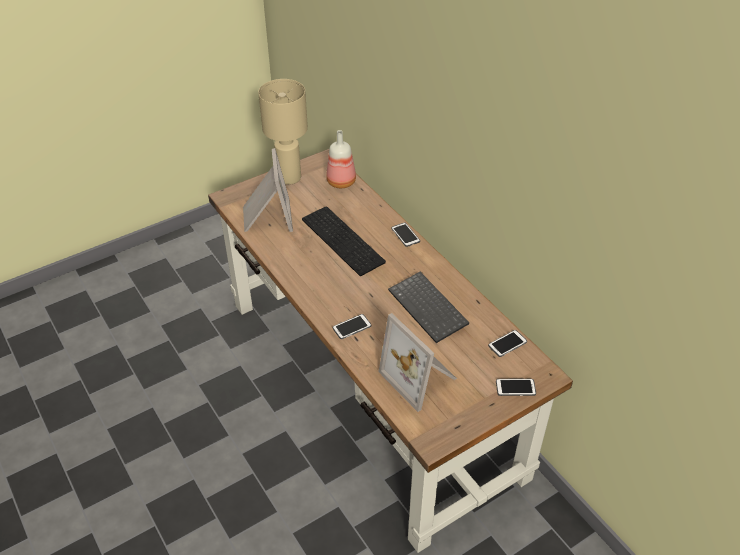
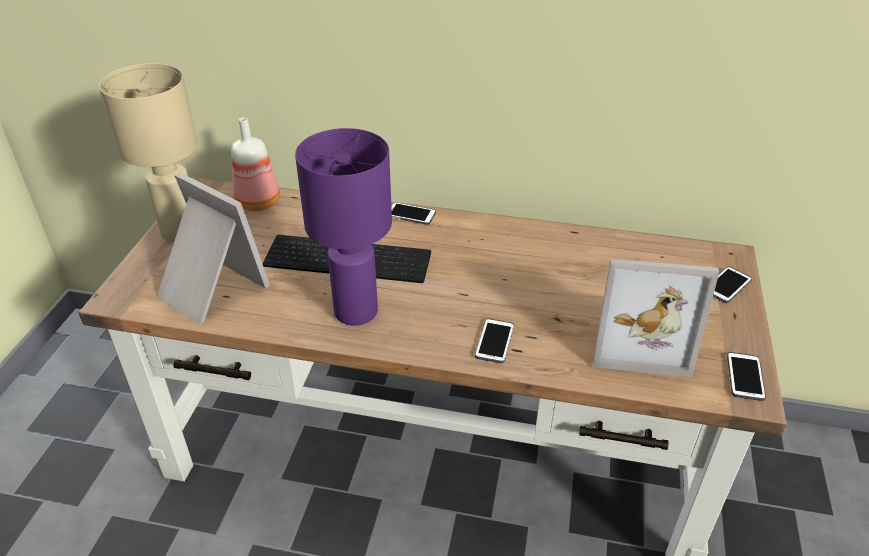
camera: 45 degrees left, 5 degrees down
(311, 269) = (354, 312): none -> purple table lamp
(429, 308) = (542, 267): keyboard -> none
(507, 344) = (658, 252): phone -> phone (745, 377)

